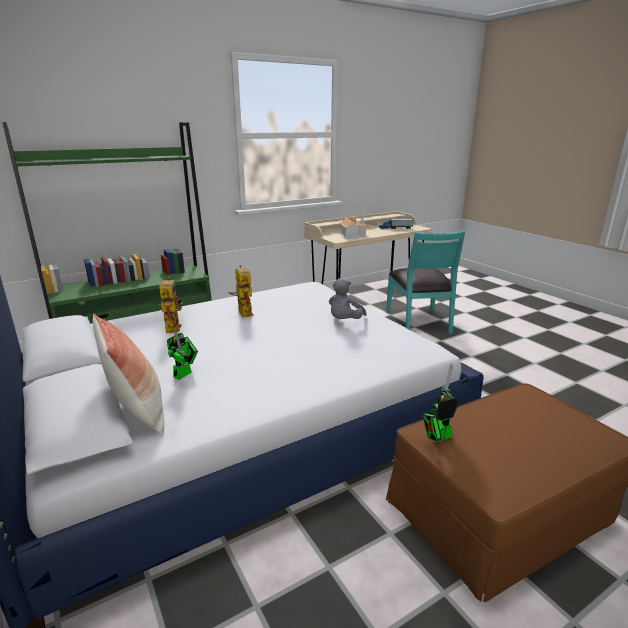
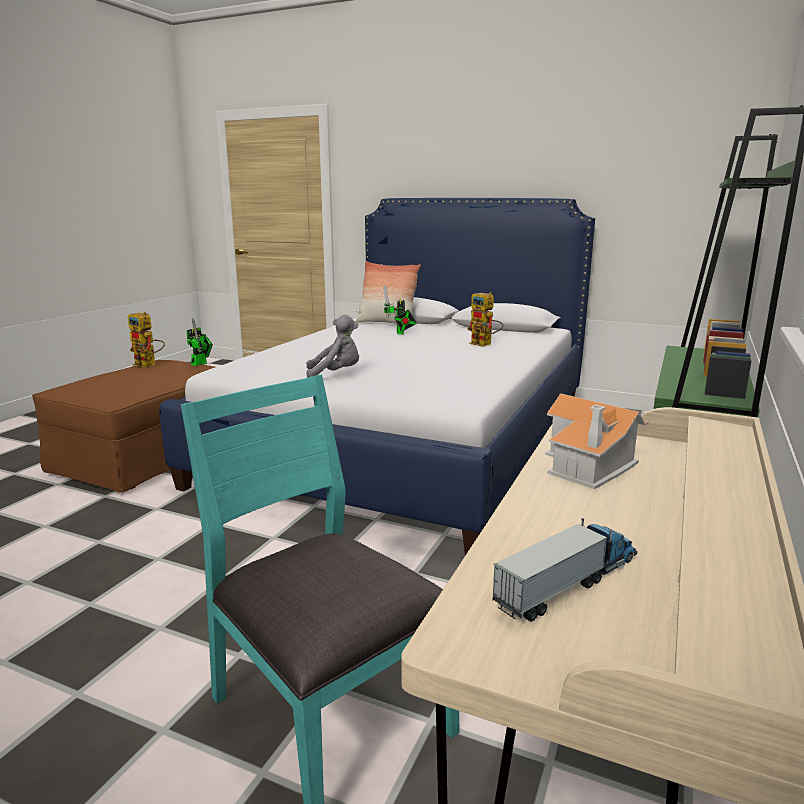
camera: 145 degrees right, 5 degrees down
(242, 312) = (458, 361): toy robot -> toy robot (149, 365)
(344, 321) = (336, 374): grey plush toy -> grey plush toy turned 90 degrees clockwise

